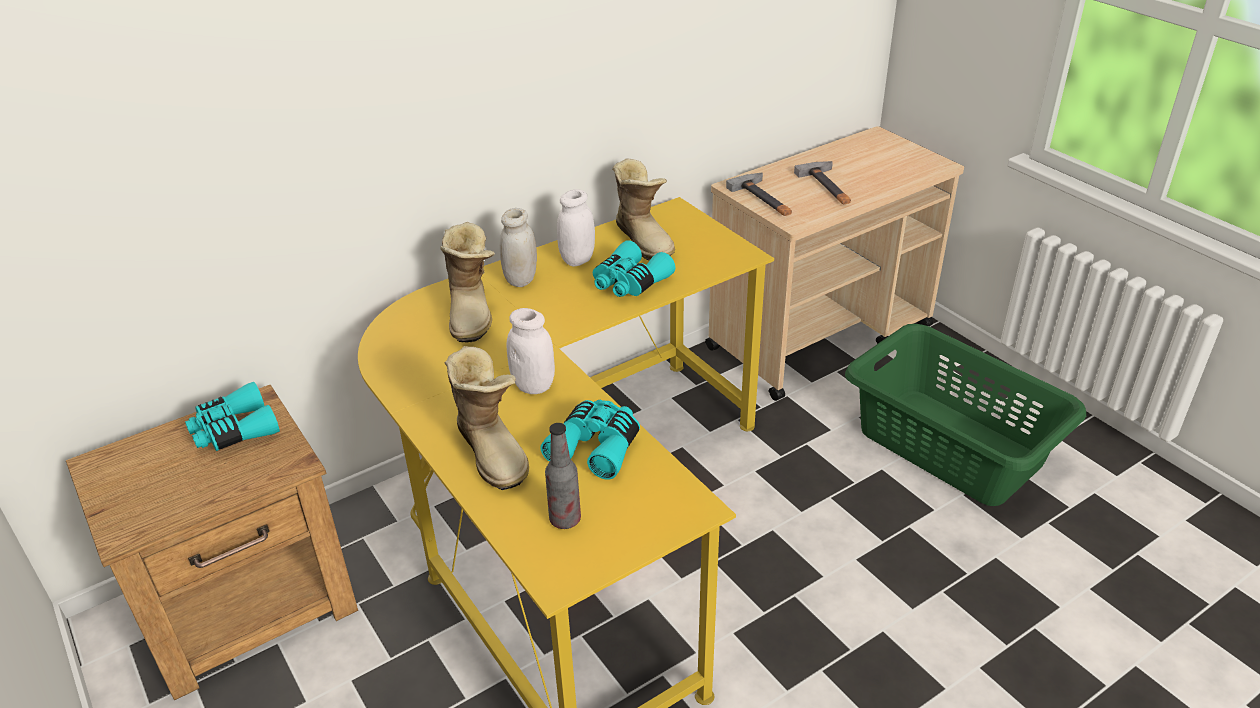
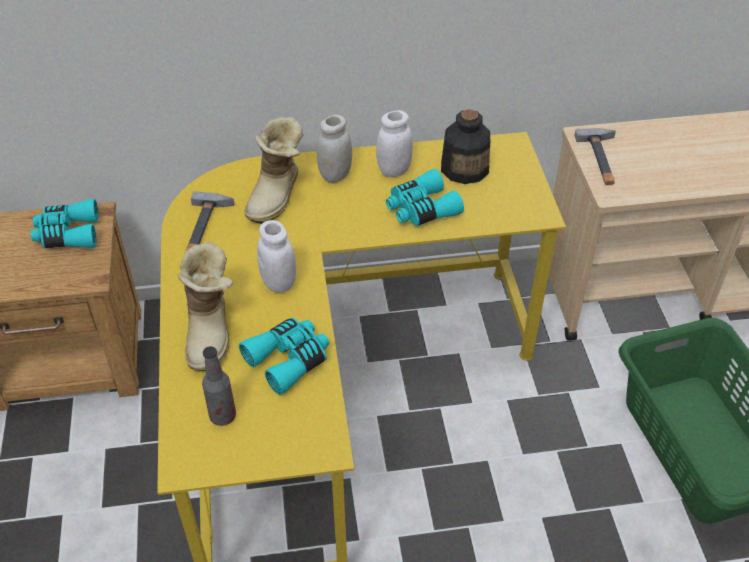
camera: 25 degrees right, 10 degrees up
(645, 239) = (464, 168): boot -> bottle
(829, 187) = (673, 165): hammer -> hammer (204, 228)

